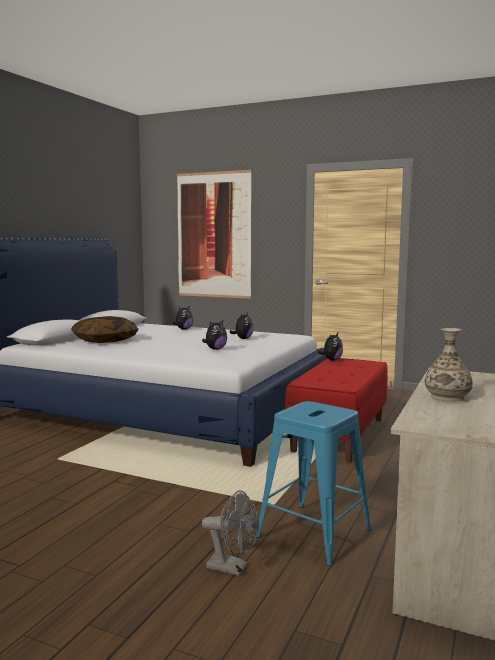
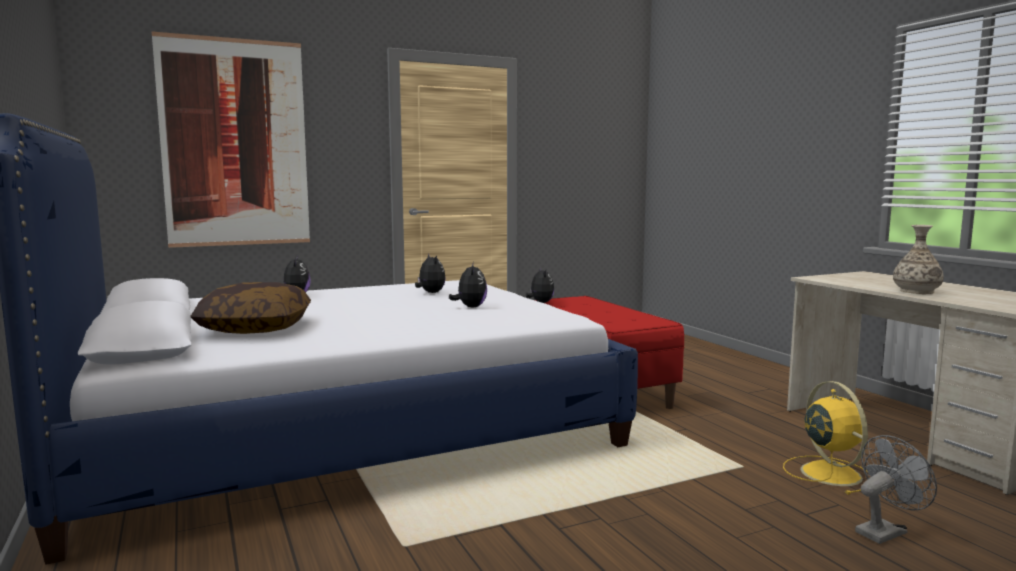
camera: 50 degrees left, 0 degrees up
(314, 533) = (829, 473): blue stool -> yellow fan

